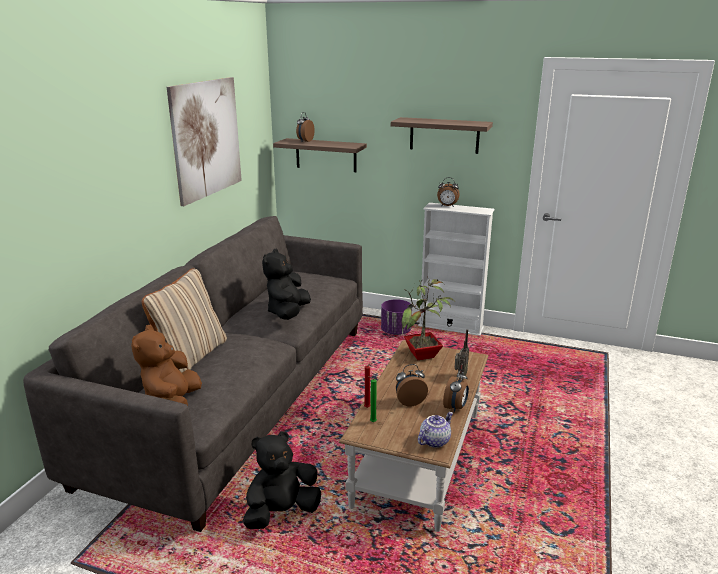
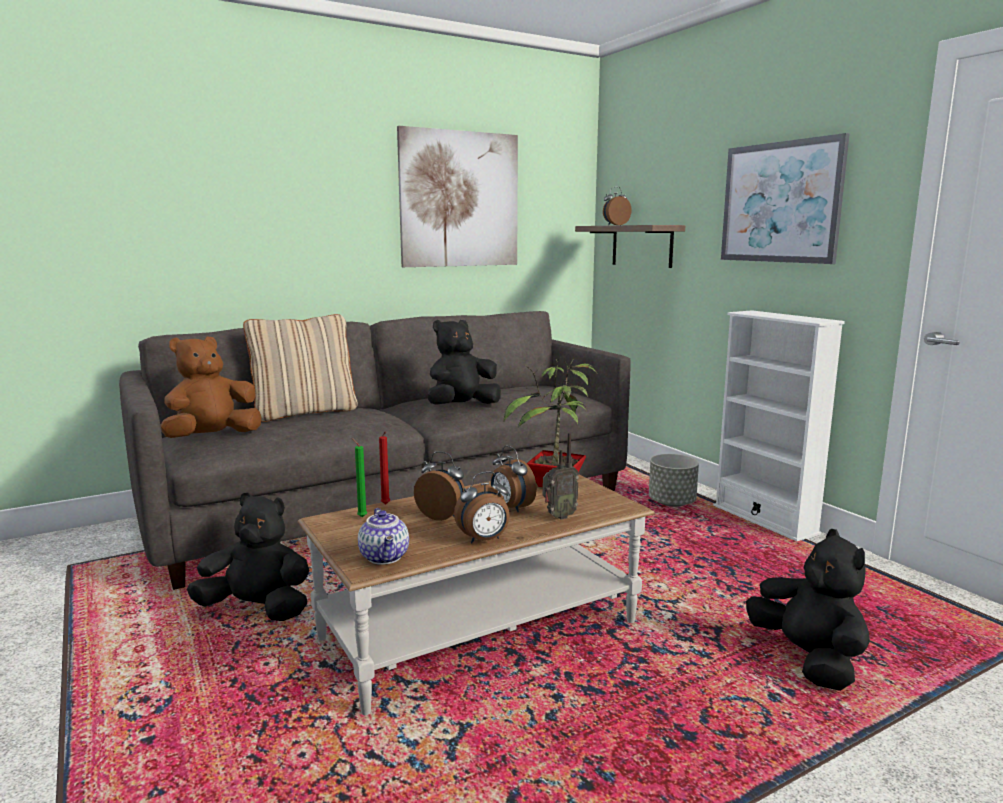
camera: 40 degrees right, 10 degrees down
(396, 331) = (672, 503): purple planter -> grey planter
(434, 440) = (385, 557): teapot -> teapot turned 75 degrees clockwise
(444, 135) = (780, 202): shelf -> picture
(447, 206) = (768, 313): alarm clock -> alarm clock (511, 508)
(555, 401) = (808, 659): none -> black plush toy

